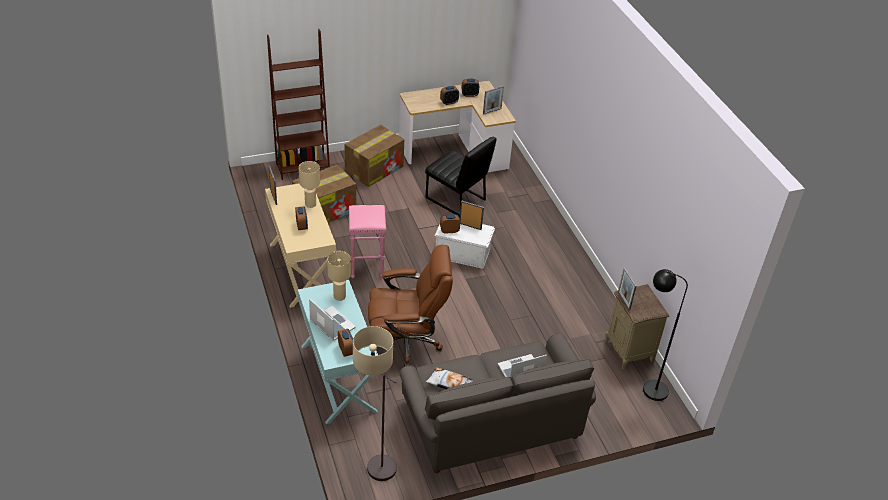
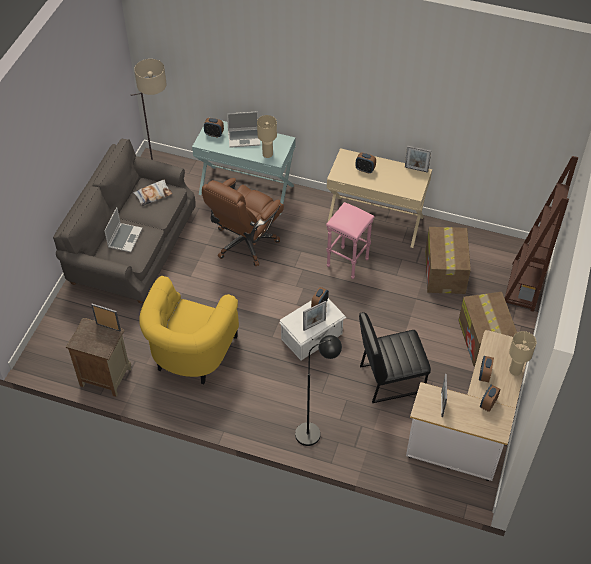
camera: 130 degrees right, 10 degrees up
(310, 204) = (389, 186): beige table lamp -> beige table lamp (515, 370)
(551, 311) = (192, 354): none -> yellow armchair
(647, 388) = (63, 360): black floor lamp -> black floor lamp (315, 431)

